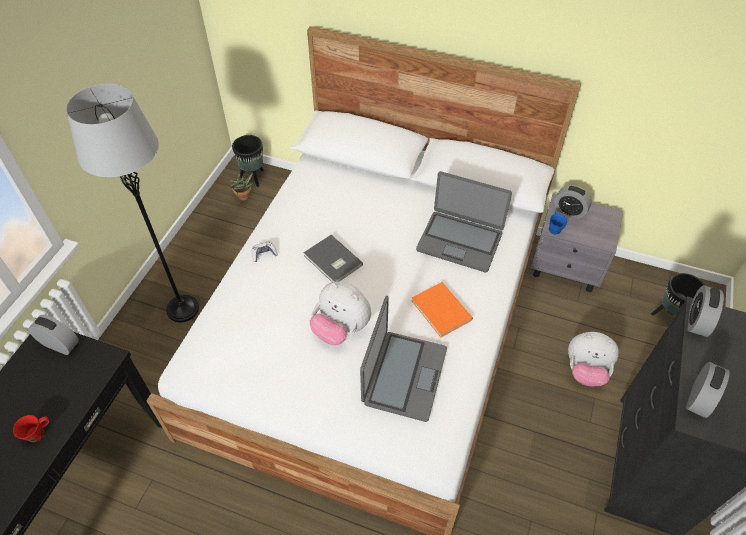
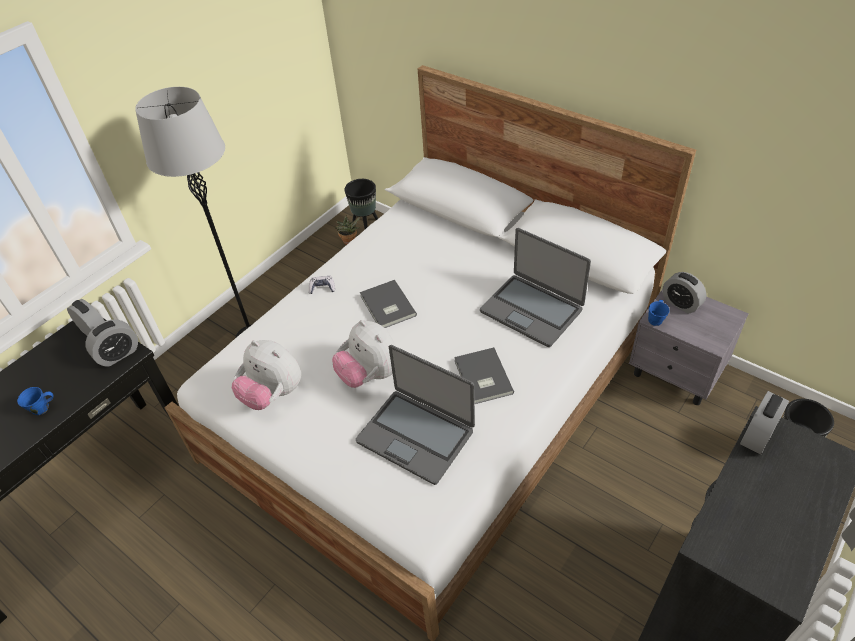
camera: 20 degrees right, 5 degrees down
(37, 434) = (42, 408): red mug -> blue mug
(403, 375) = (416, 435): laptop -> laptop turned 90 degrees clockwise
(440, 311) = (482, 378): orange book -> grey book
(585, 370) = (662, 491): plush toy -> plush toy (273, 394)
(699, 399) = (724, 523): alarm clock -> alarm clock (118, 354)

